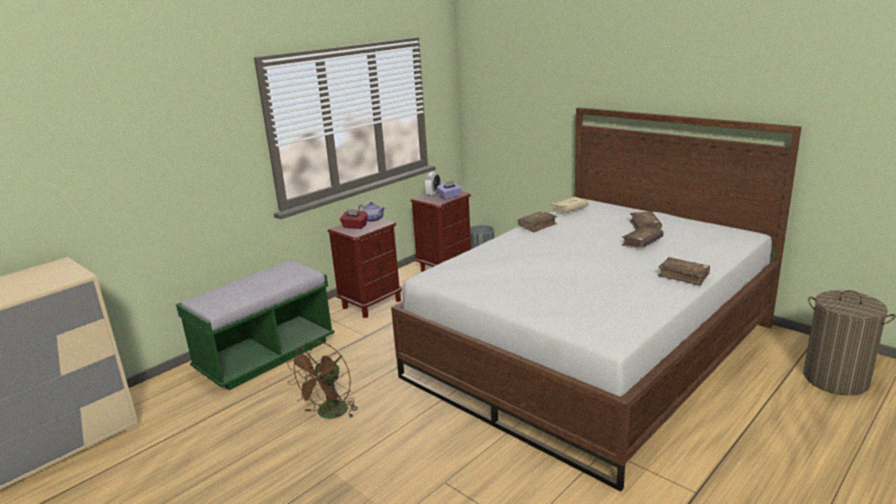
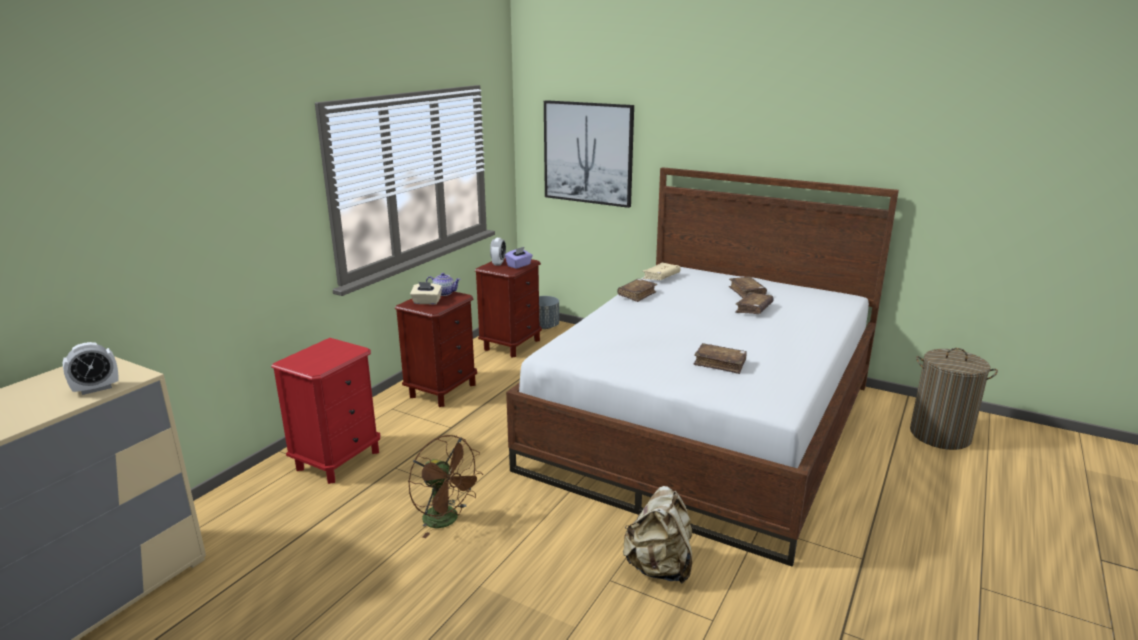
camera: 15 degrees left, 0 degrees up
(45, 284) = (96, 389): none -> alarm clock
(266, 356) = (338, 460): green bench -> red nightstand
(329, 414) = (447, 520): brown fan -> brown fan turned 60 degrees counterclockwise
(354, 226) = (426, 302): red tissue box -> beige tissue box
(493, 476) = (659, 567): none -> beige backpack
(516, 95) = (588, 153): none -> picture
(683, 276) = (812, 341): brown book -> brown book (720, 363)

